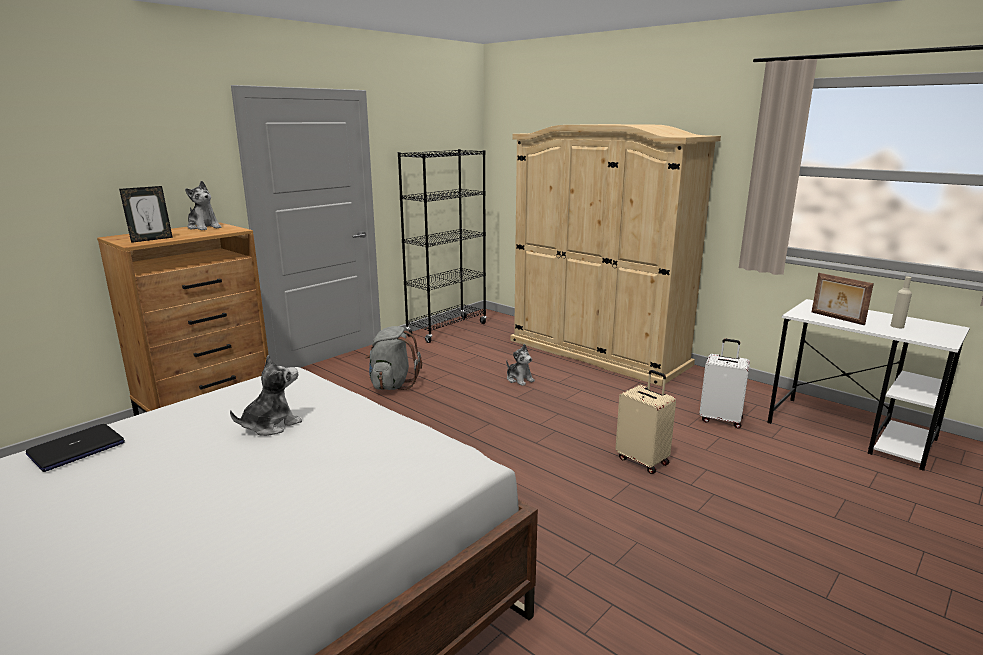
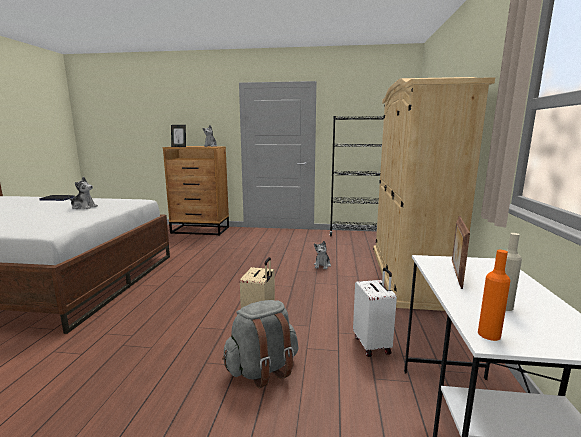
camera: 55 degrees right, 5 degrees down
(392, 385) = (268, 244): grey backpack -> grey backpack (262, 369)
(936, 340) = (489, 334): none -> orange bottle

